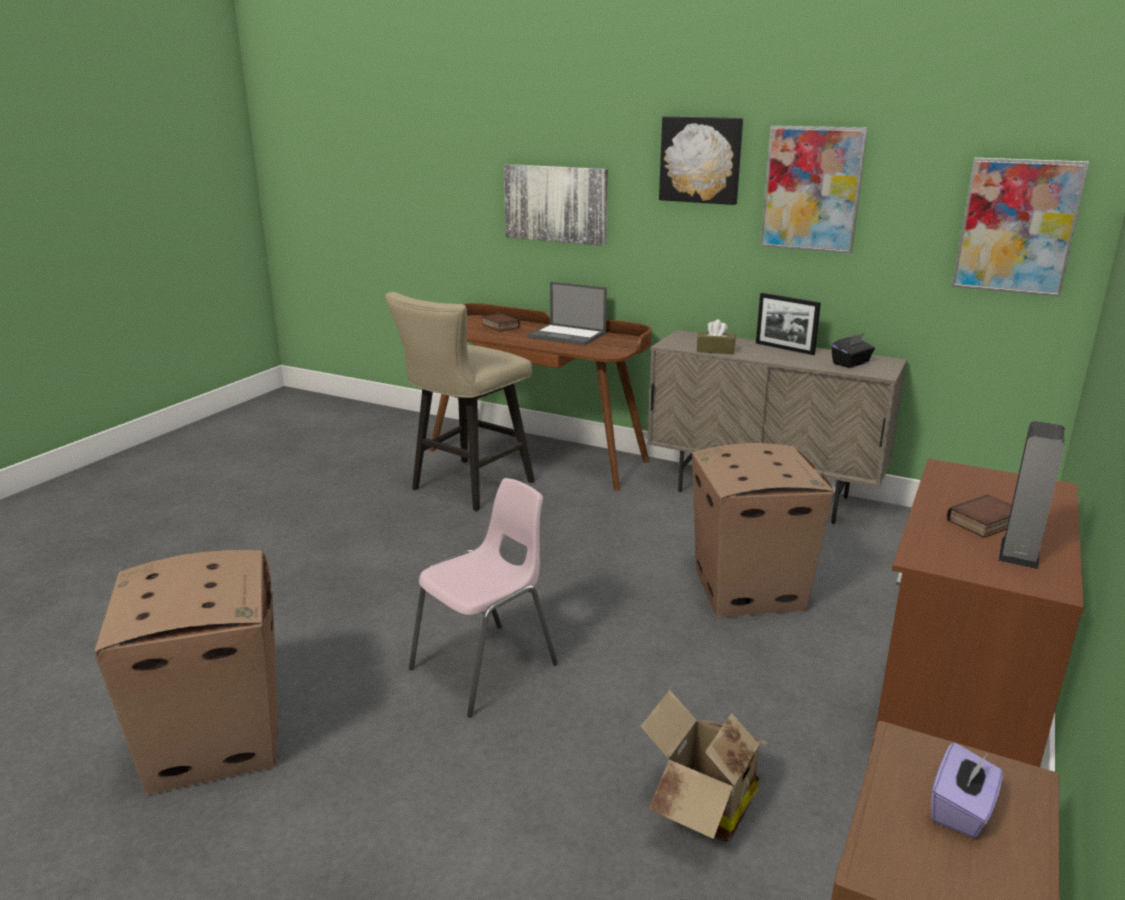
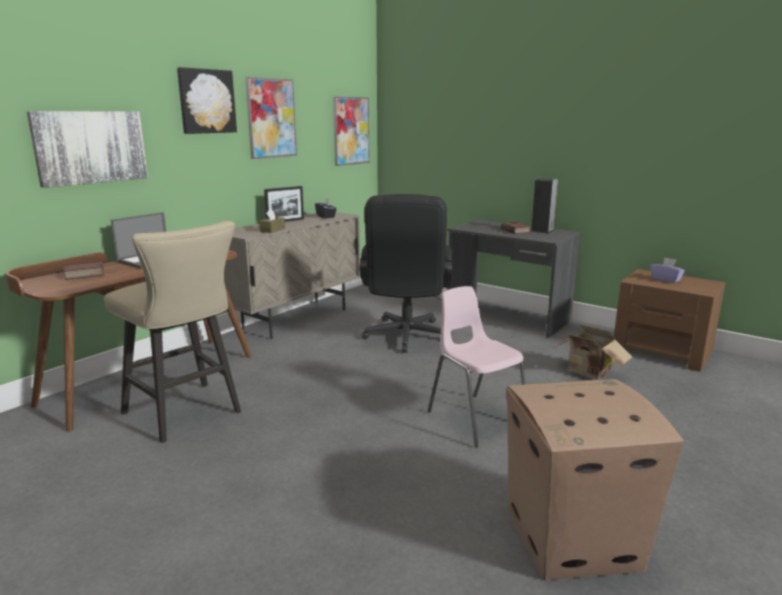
camera: 80 degrees left, 5 degrees down
(748, 589) = (406, 338): cardboard box -> black office chair
(955, 701) = (507, 317): brown desk -> grey desk

